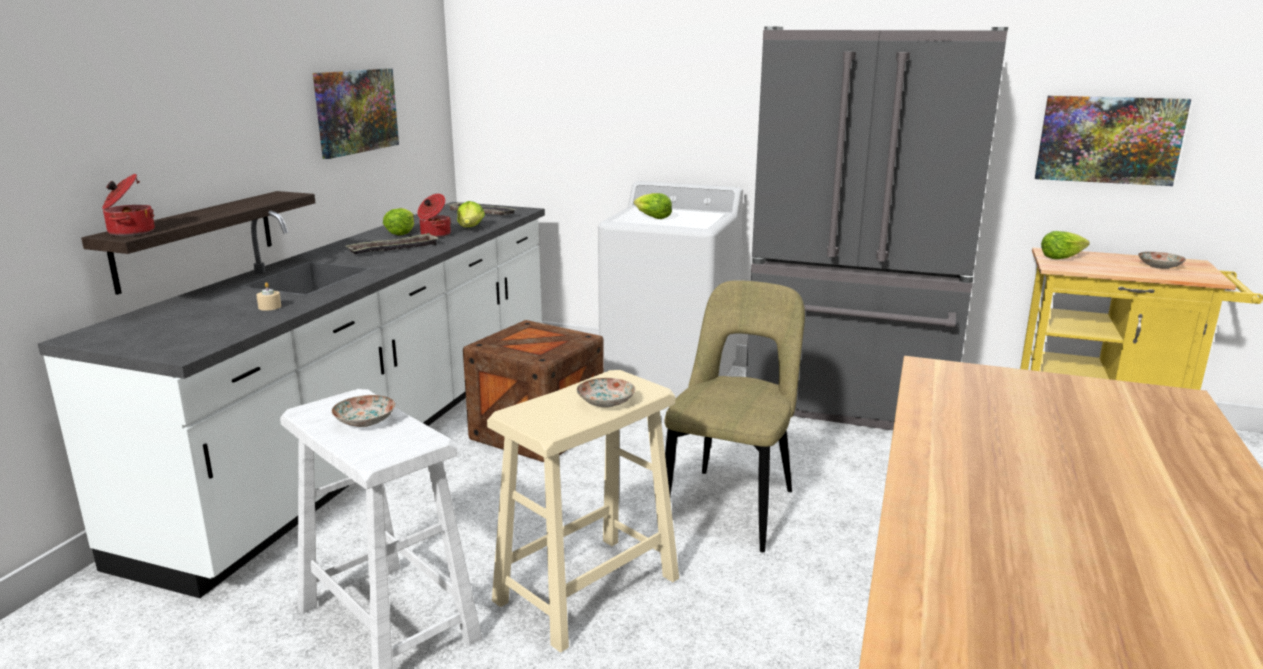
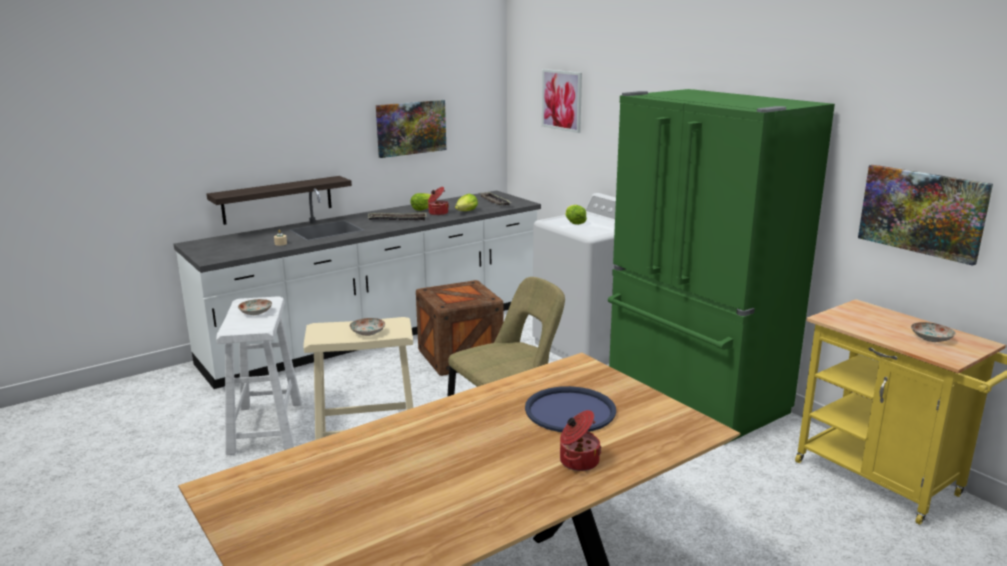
camera: 35 degrees right, 0 degrees up
(130, 232) = (227, 193): cooking pot -> cooking pot (578, 461)
(561, 63) = (562, 100): none -> picture
(849, 405) = (693, 399): grey fridge -> green fridge
(1042, 419) = (570, 411): none -> blue tray
(1061, 257) = (855, 312): lettuce -> none

